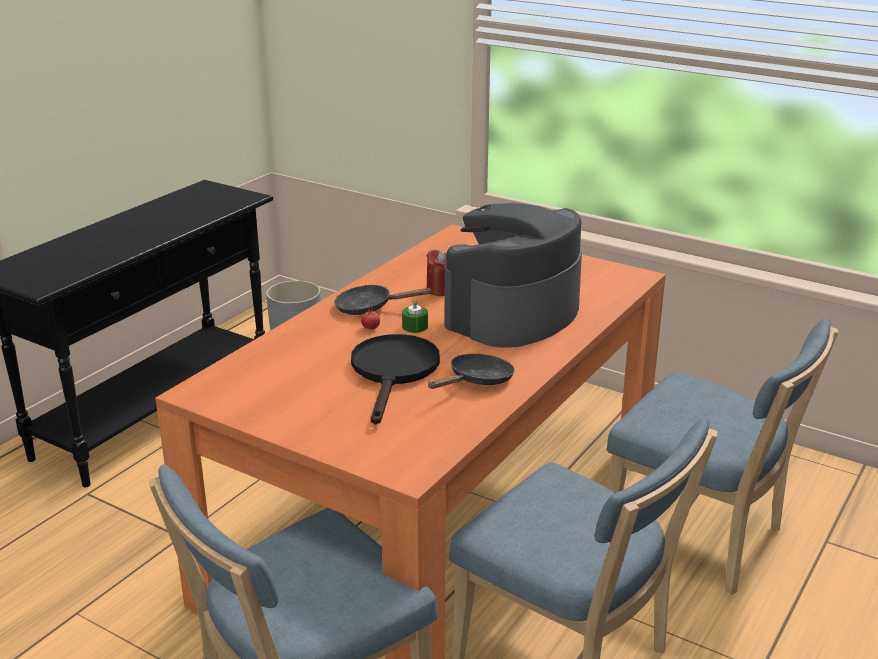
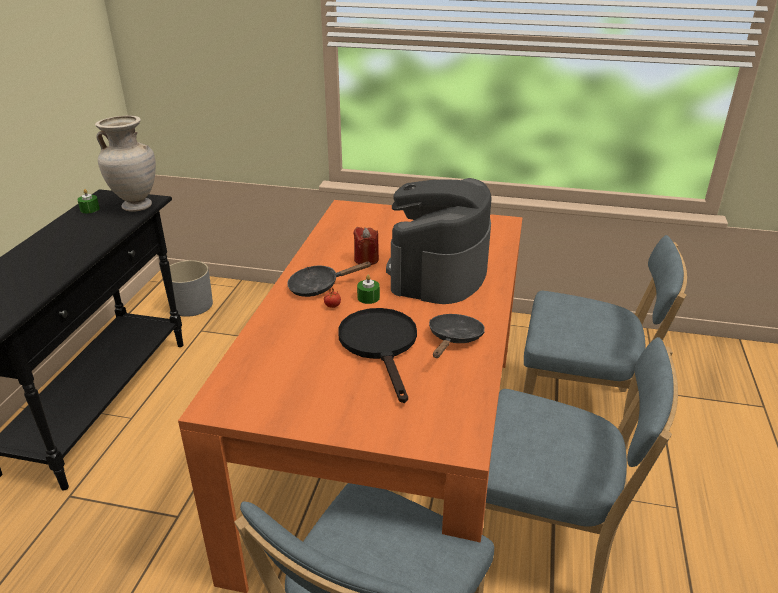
camera: 20 degrees left, 5 degrees up
(183, 198) = (90, 209): none -> green candle
(231, 201) = (137, 206): none -> beige vase

